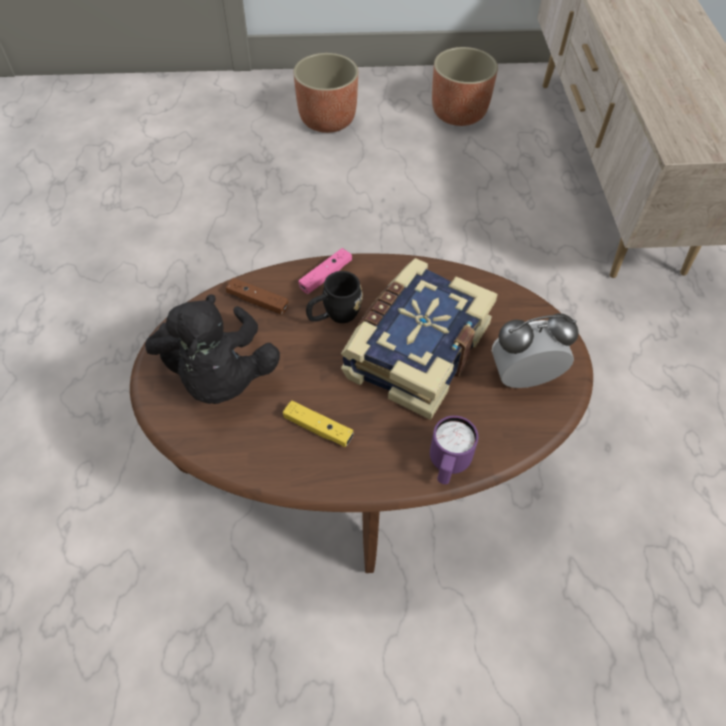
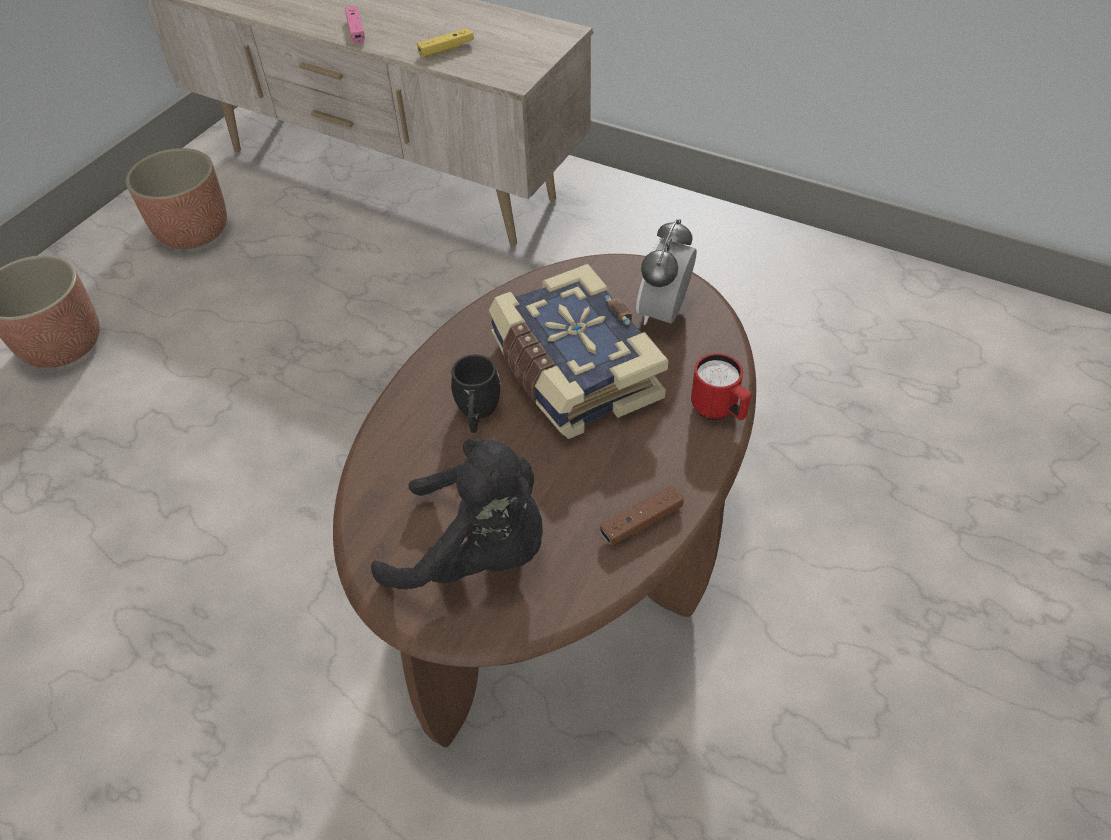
camera: 55 degrees left, 5 degrees down
(258, 301) = (400, 472): brown game controller -> brown game controller (641, 522)
(318, 428) = (609, 492): yellow game controller -> yellow game controller (446, 49)
(325, 276) = (417, 397): pink game controller -> pink game controller (356, 30)
(447, 465) = (719, 411): purple mug -> red mug

